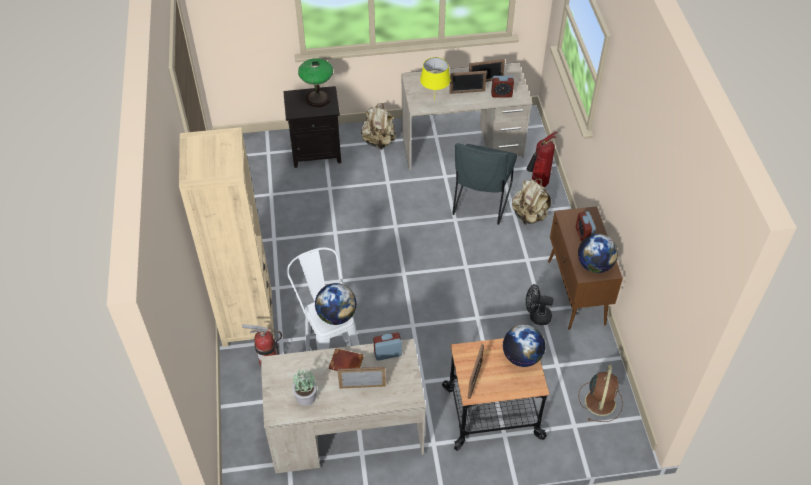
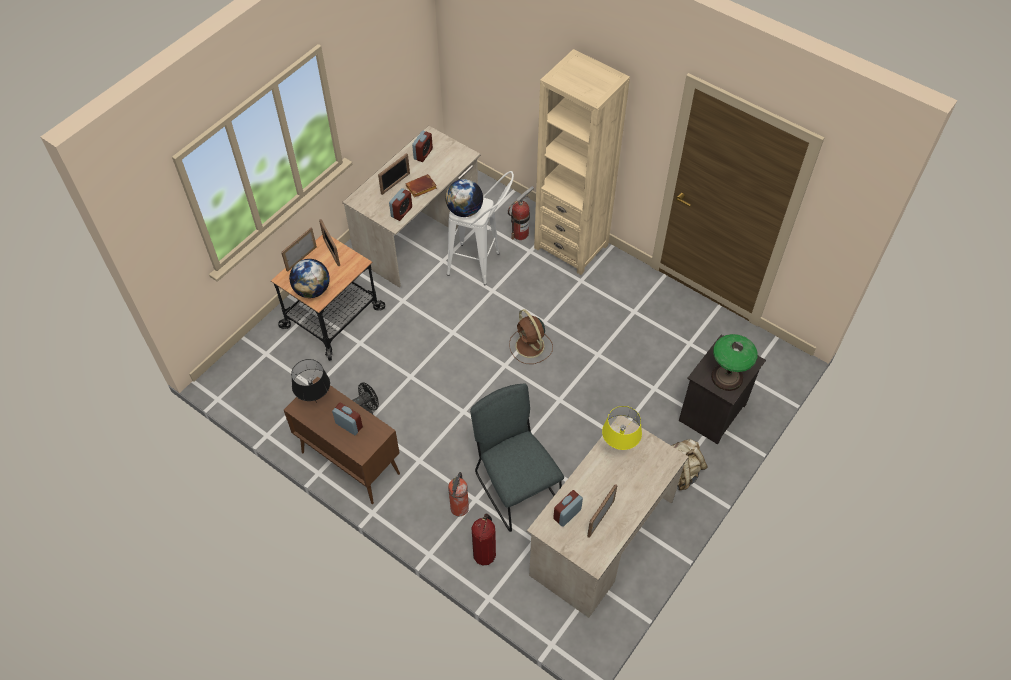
camera: 135 degrees right, 5 degrees up
(305, 397) = (423, 154): potted plant -> alarm clock
(467, 92) = (601, 487): picture frame -> picture frame (301, 258)
(529, 216) = (459, 509): beige backpack -> fire extinguisher
(594, 265) = (315, 403): globe -> black table lamp
(600, 401) = (259, 386): brown fan -> brown fan (530, 347)

